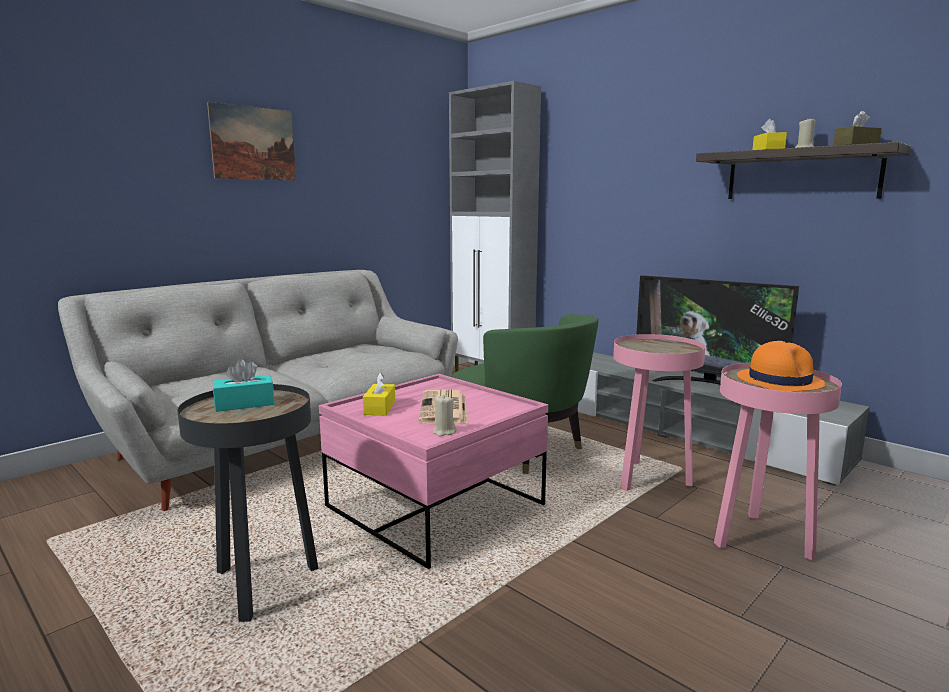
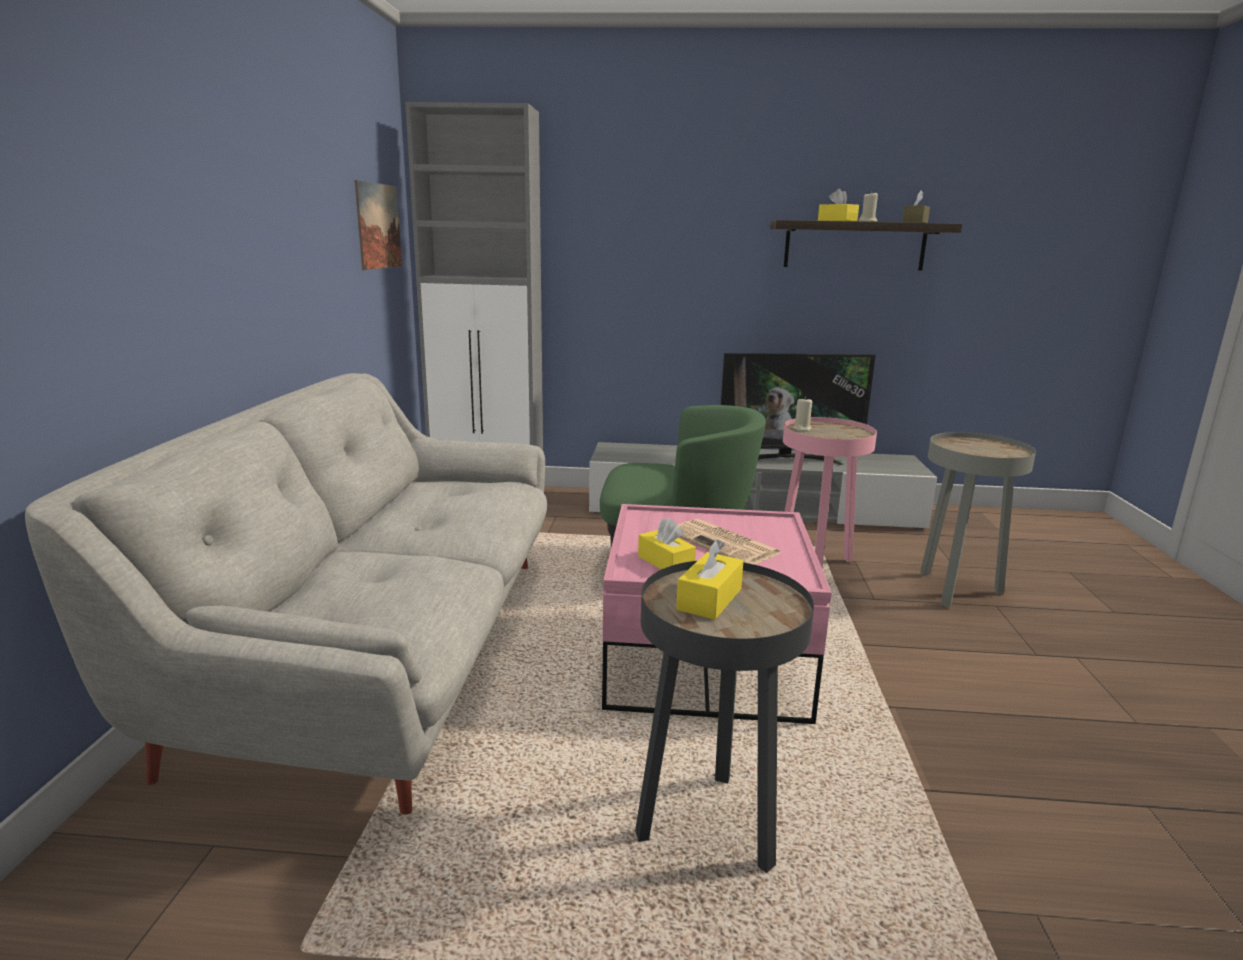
camera: 40 degrees left, 5 degrees up
(244, 404) = (709, 599): turquoise tissue box -> yellow tissue box
(253, 143) = (221, 174): picture -> picture (378, 226)
(444, 432) = (789, 569): beige candle -> beige candle (802, 429)
(760, 540) = (956, 591): pink side table -> grey side table
(779, 381) = (980, 448): orange hat -> none

